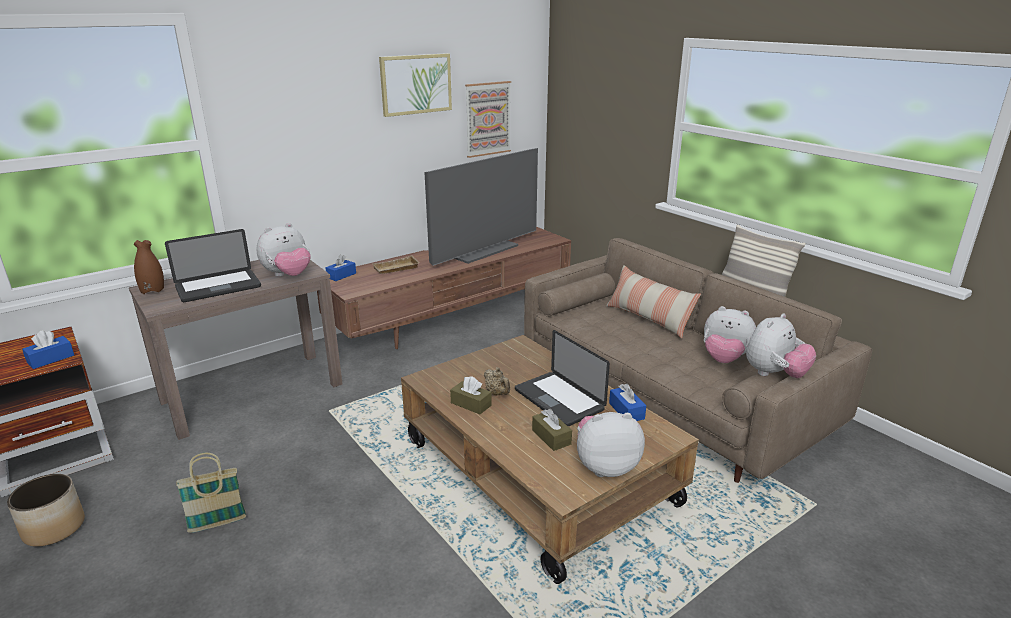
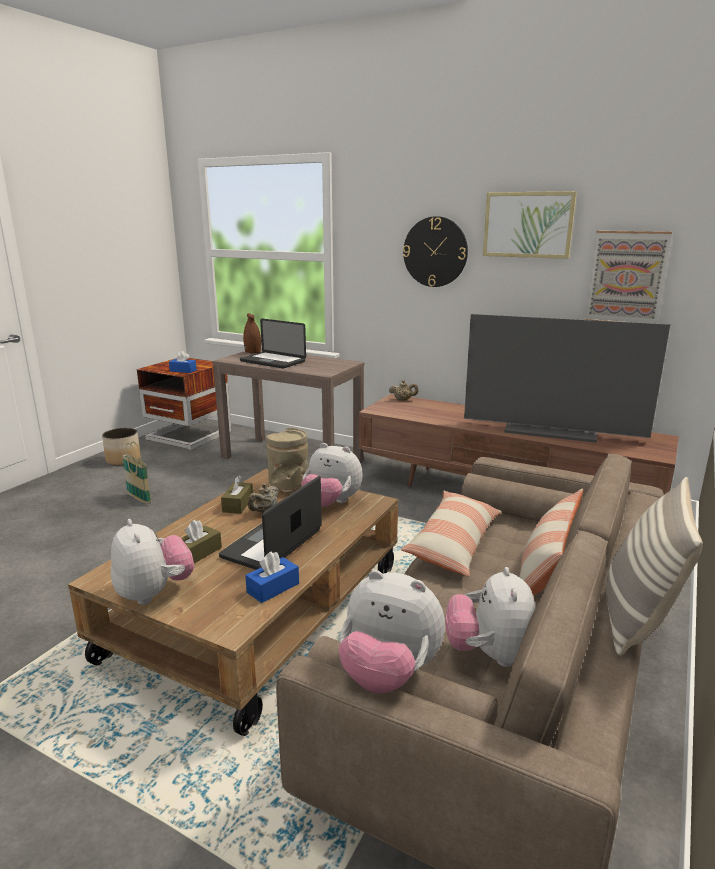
camera: 65 degrees right, 5 degrees down
(288, 275) = (312, 369): plush toy -> plush toy (331, 503)
(336, 119) = (435, 252): none -> wall clock
(341, 275) = (403, 400): blue tissue box -> beige teapot
(396, 269) = (445, 411): beige tray -> none
(459, 374) = (289, 488): none -> beige vase
(600, 335) = (453, 543): none -> pillow

